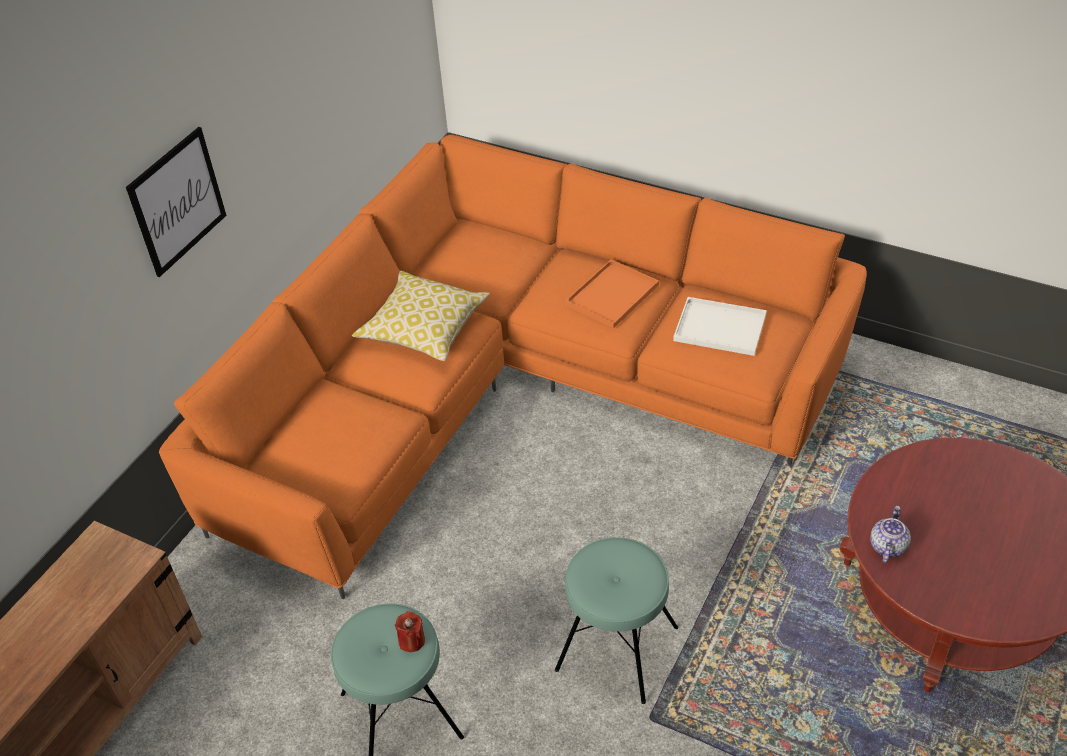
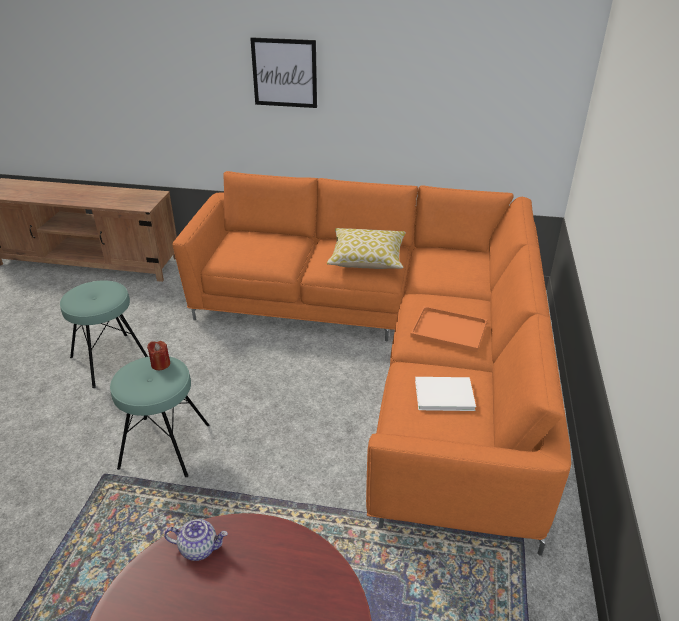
camera: 70 degrees right, 10 degrees down
(411, 641) = (96, 304): red candle -> red candle (160, 364)
(718, 328) = (442, 394): white tray -> white book

